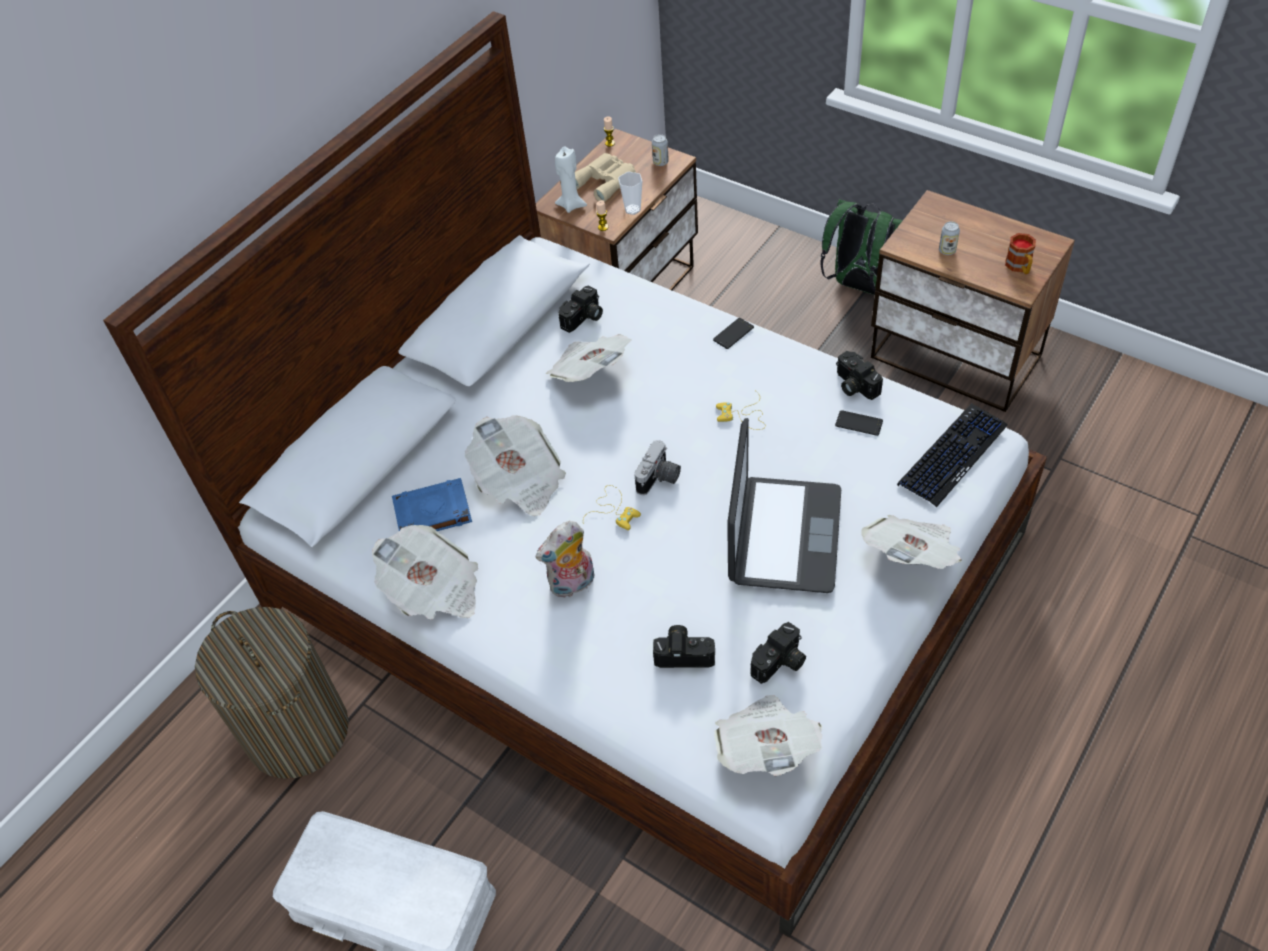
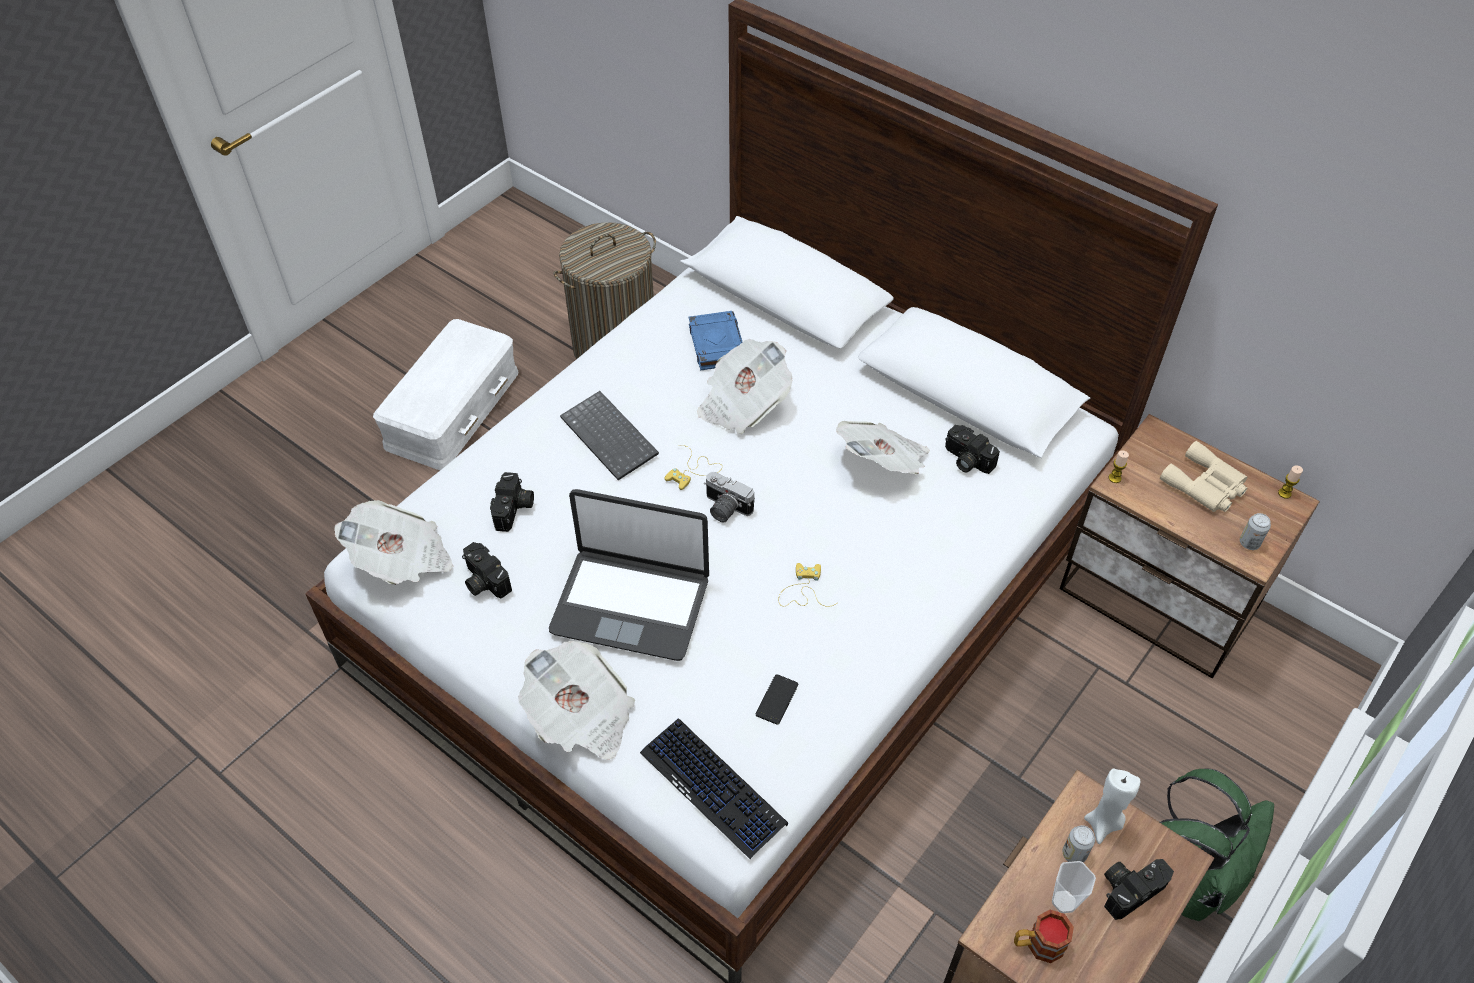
camera: 90 degrees right, 0 degrees up
(434, 590) = (629, 346): newspaper -> none
(571, 205) = (1155, 450): white candle -> white candle (1103, 824)
(572, 585) = (611, 437): plush toy -> keyboard
(632, 209) = (1150, 508): cup -> cup (1064, 901)
(733, 334) = (935, 596): phone -> none
(853, 385) = (839, 705): camera -> camera (1129, 888)

